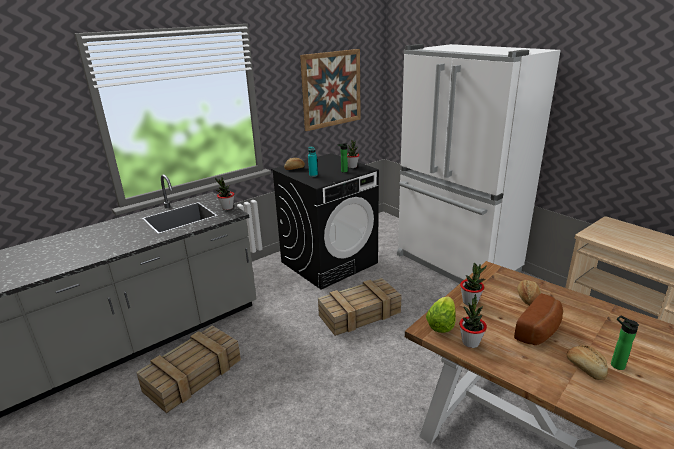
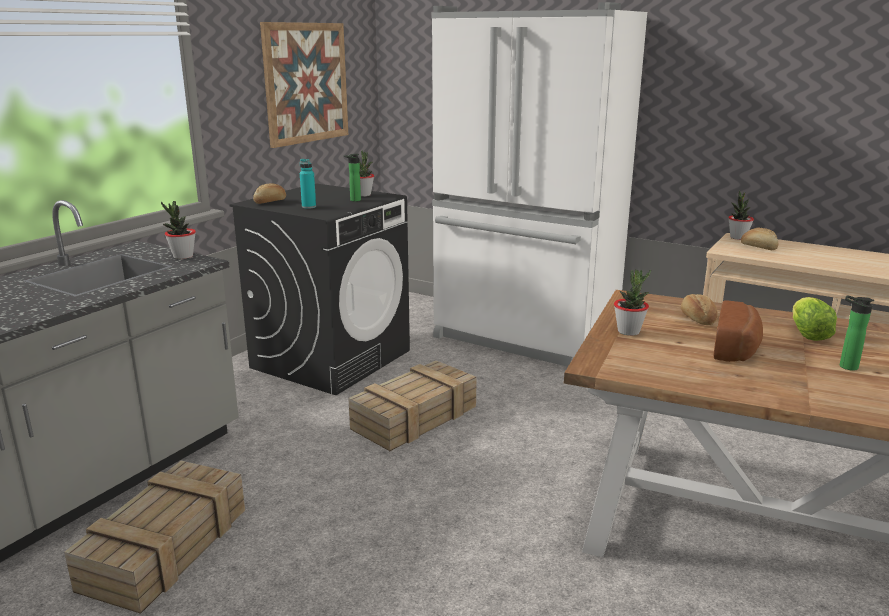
camera: 20 degrees left, 5 degrees down
(441, 324) = (609, 359): lettuce -> lettuce (808, 335)
(470, 342) = (661, 371): potted plant -> potted plant (738, 238)
(585, 368) = (816, 374): bread -> bread (758, 247)

